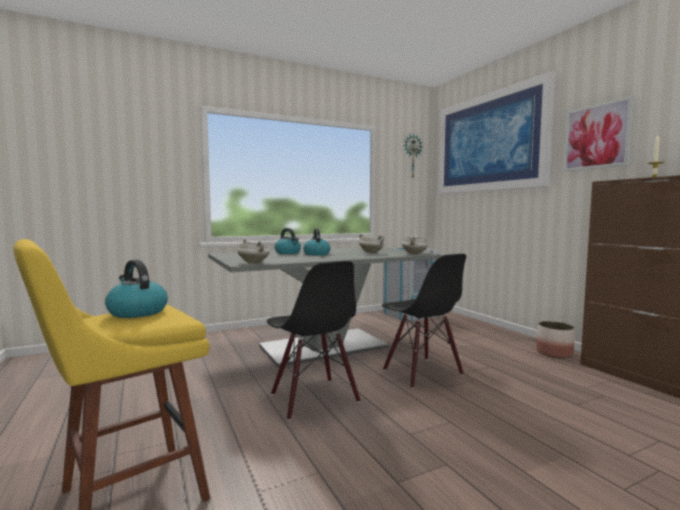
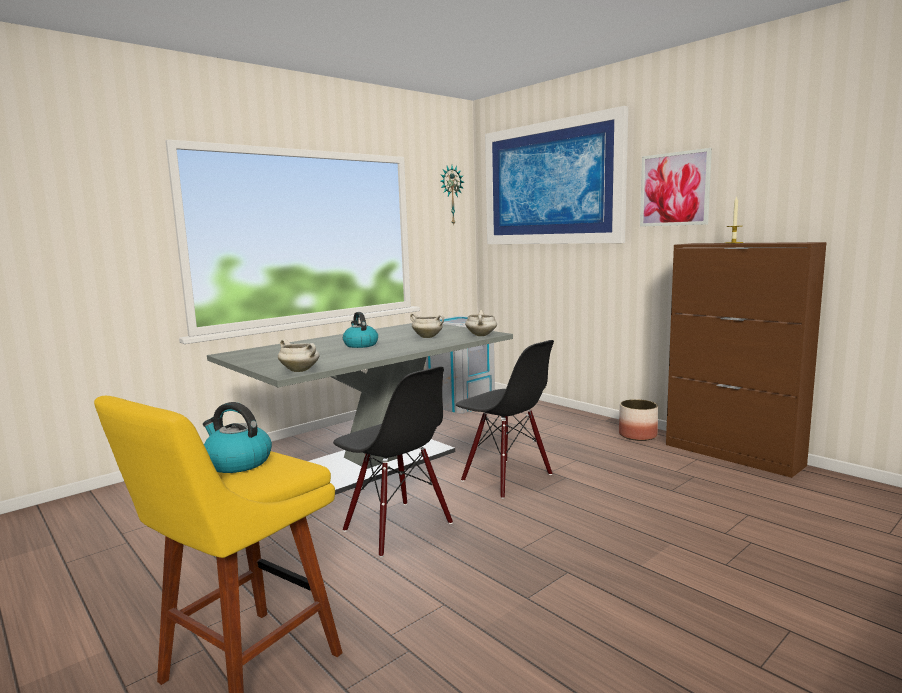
camera: 15 degrees left, 5 degrees up
(288, 253) = (320, 345): kettle -> none

